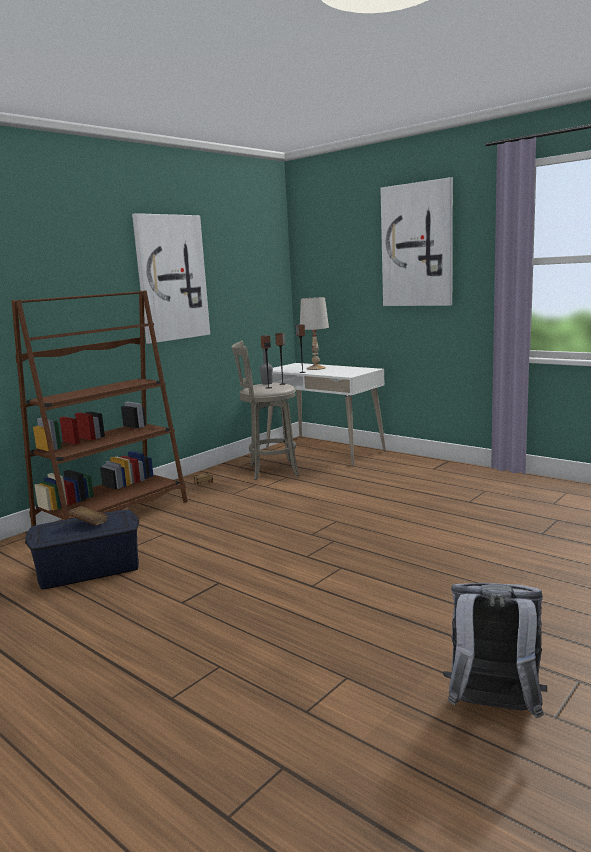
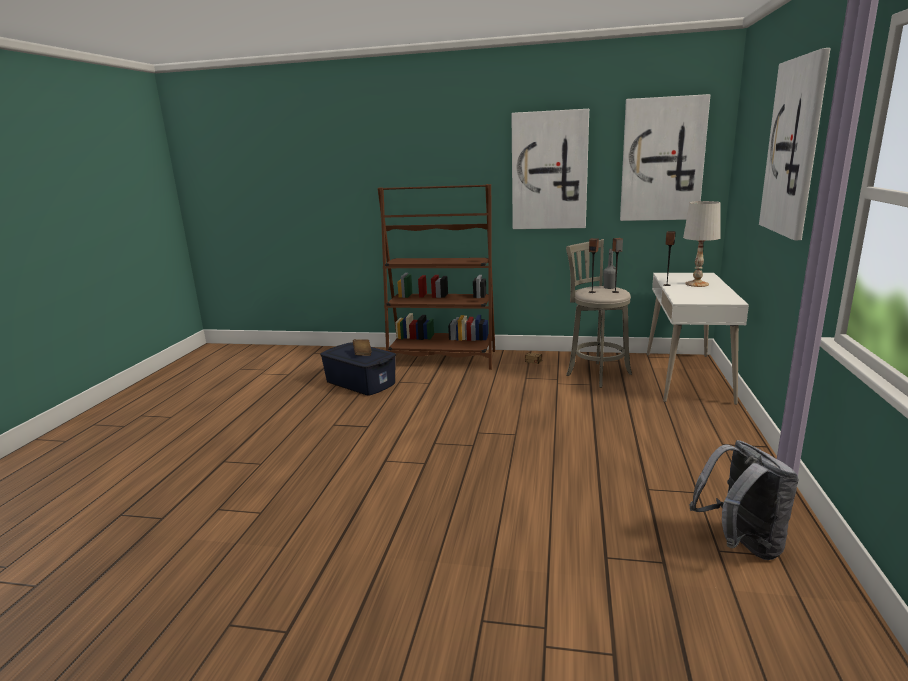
camera: 60 degrees right, 5 degrees up
(251, 267) = (662, 160): none -> picture
(493, 709) = (233, 588): grey backpack -> grey backpack (740, 544)

